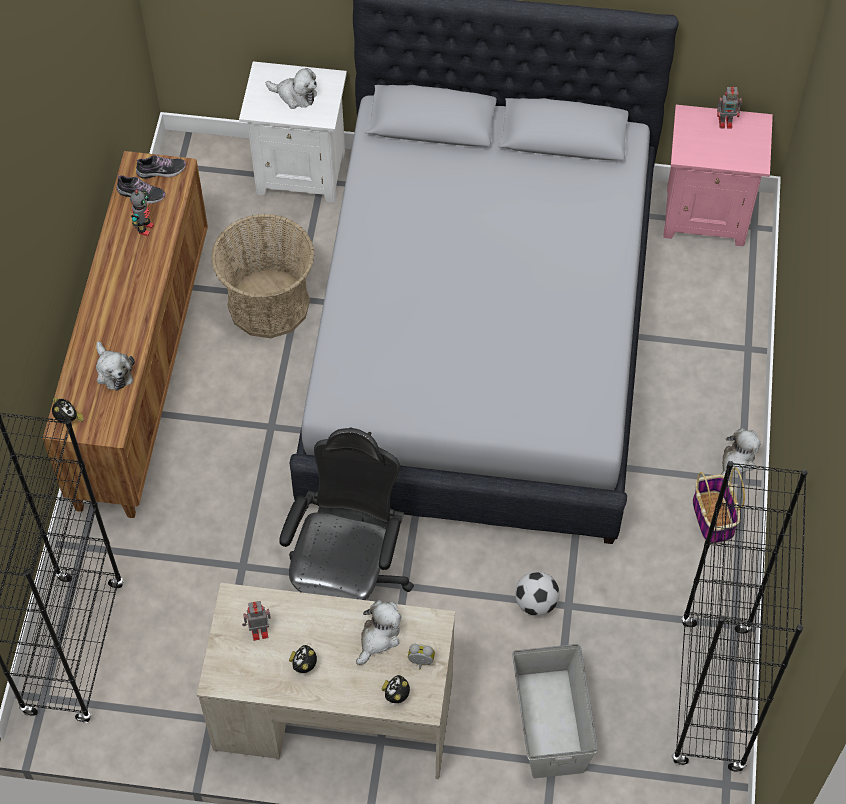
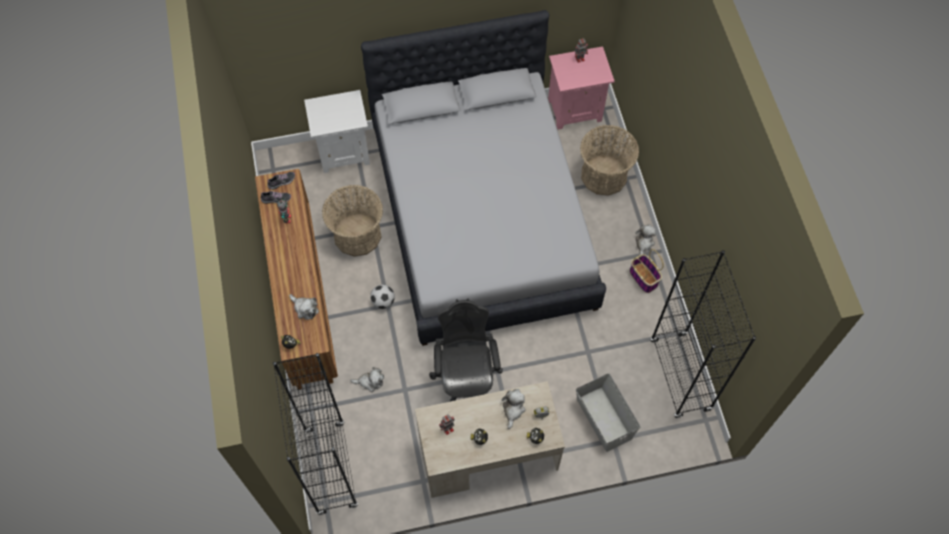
camera: 20 degrees left, 5 degrees up
(295, 95) = (337, 113): plush toy -> plush toy (370, 382)
(536, 603) = (570, 356): football -> football (383, 301)
(712, 333) = (604, 175): none -> basket

